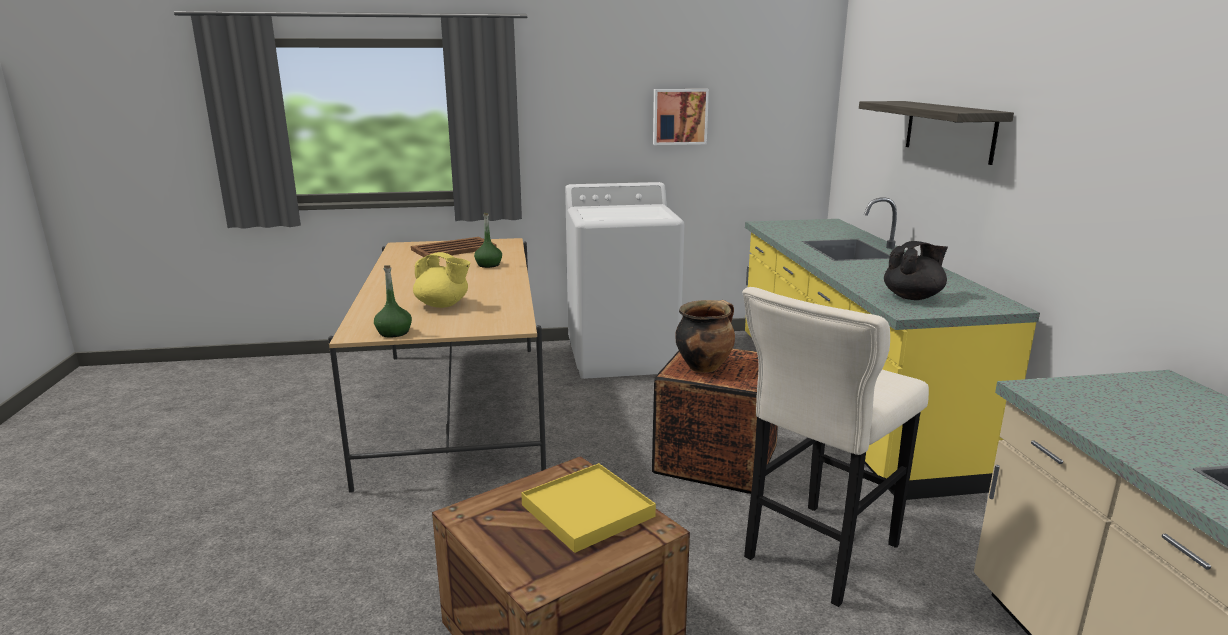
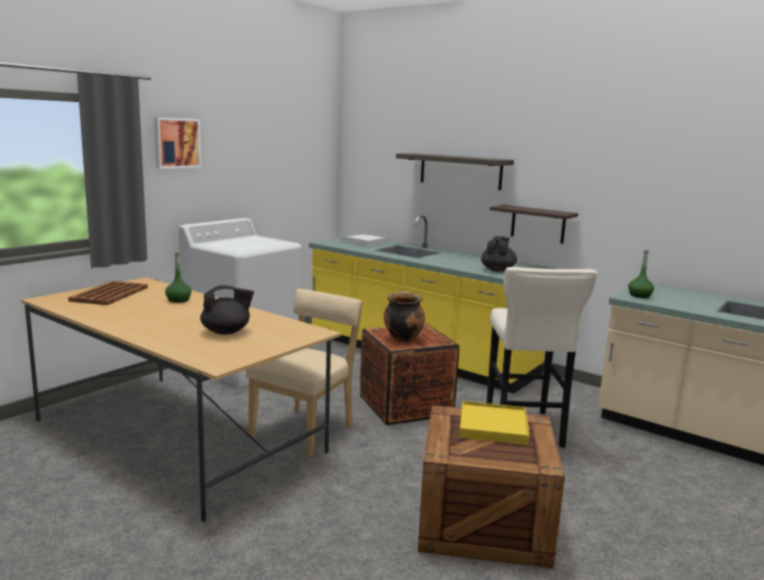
camera: 45 degrees left, 5 degrees down
(394, 333) = (245, 356): green bottle -> green bottle (639, 295)
(443, 305) = (226, 332): yellow teapot -> black teapot
(564, 445) = (306, 430): none -> beige chair
(679, 116) = (251, 165): picture -> picture (176, 143)
(823, 229) = (365, 241): none -> white tray
(1032, 230) = (538, 224): none -> shelf

